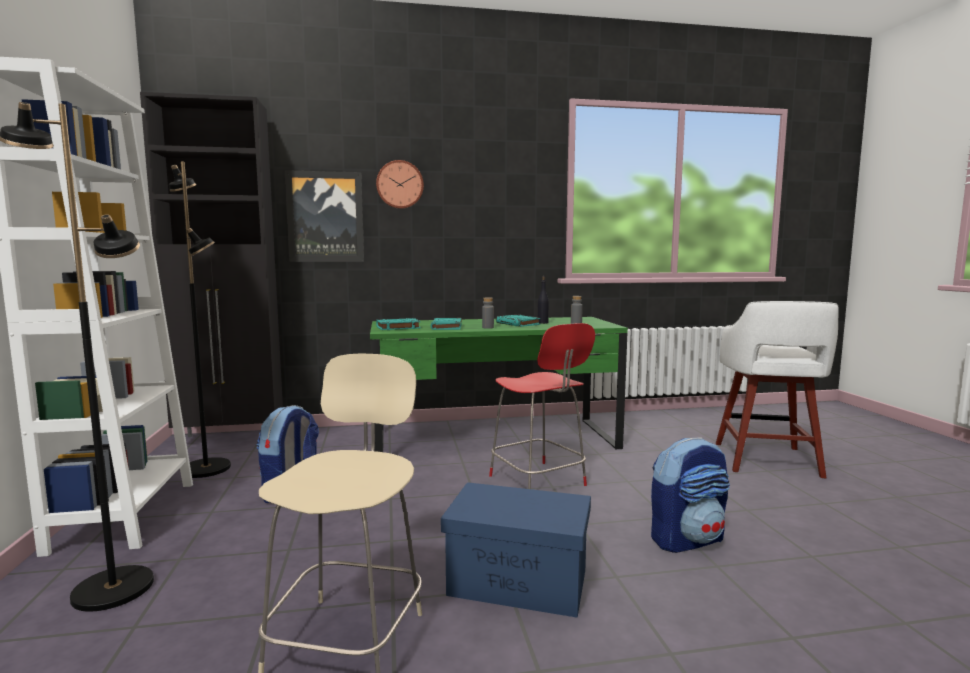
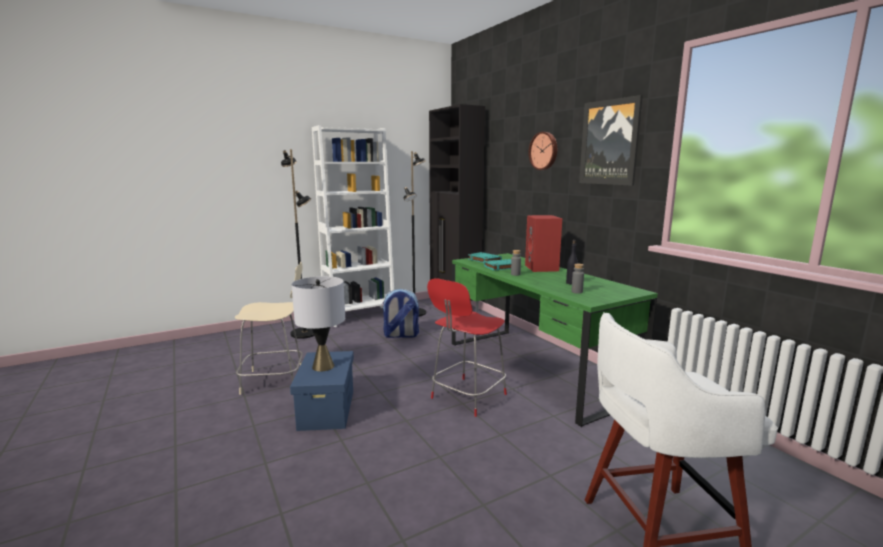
camera: 70 degrees right, 5 degrees up
(325, 217) = (507, 176): picture -> picture (609, 142)
(471, 321) = (542, 268): none -> red speaker
(518, 324) = (550, 278): turquoise book -> none
(519, 506) = (323, 366): none -> grey table lamp
(687, 539) = (403, 468): backpack -> none

